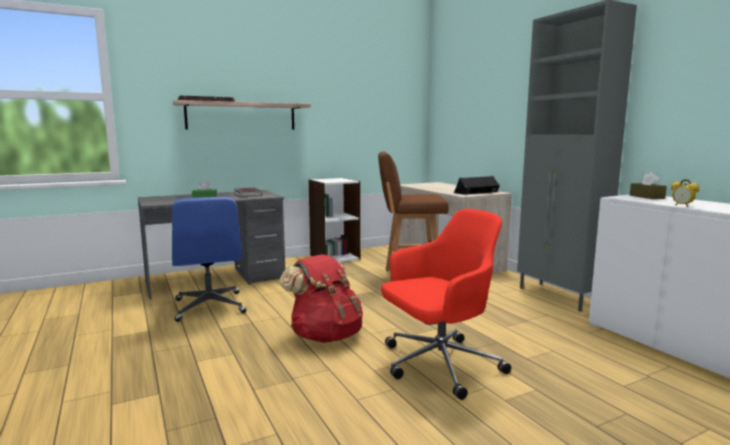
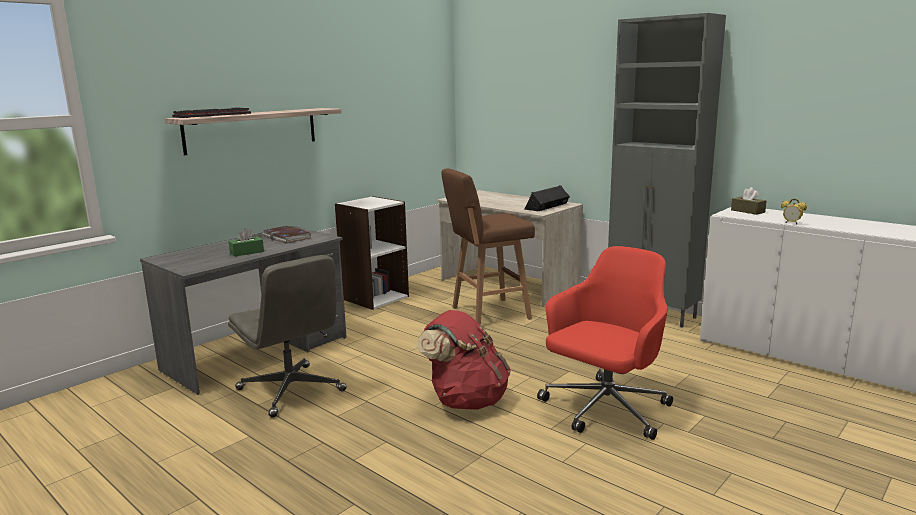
camera: 20 degrees left, 5 degrees up
(210, 307) = (292, 390): blue office chair -> grey office chair

